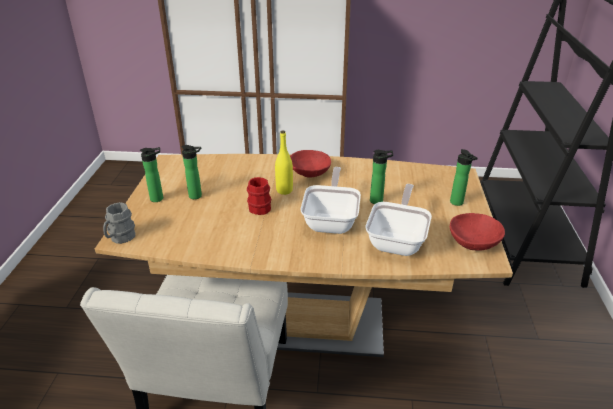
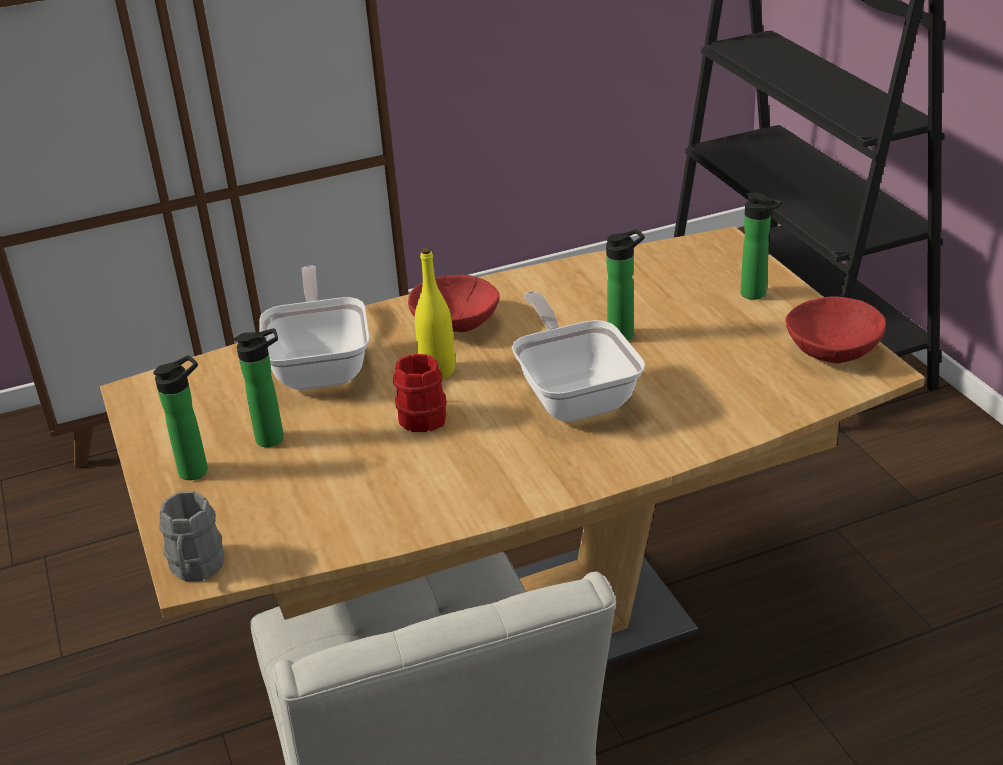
camera: 25 degrees left, 0 degrees up
(398, 240) = (714, 388): frying pan -> frying pan (321, 365)

